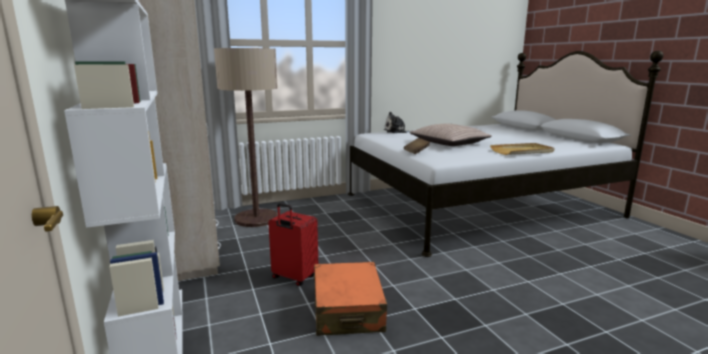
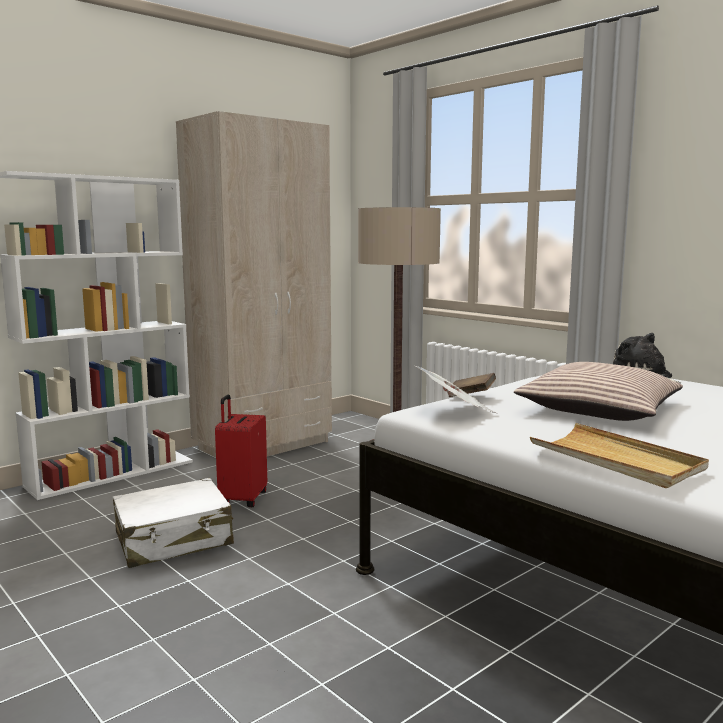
camera: 70 degrees right, 5 degrees down
(347, 310) = (174, 540): orange suitcase -> white suitcase
(445, 156) = (455, 411): none -> newspaper

